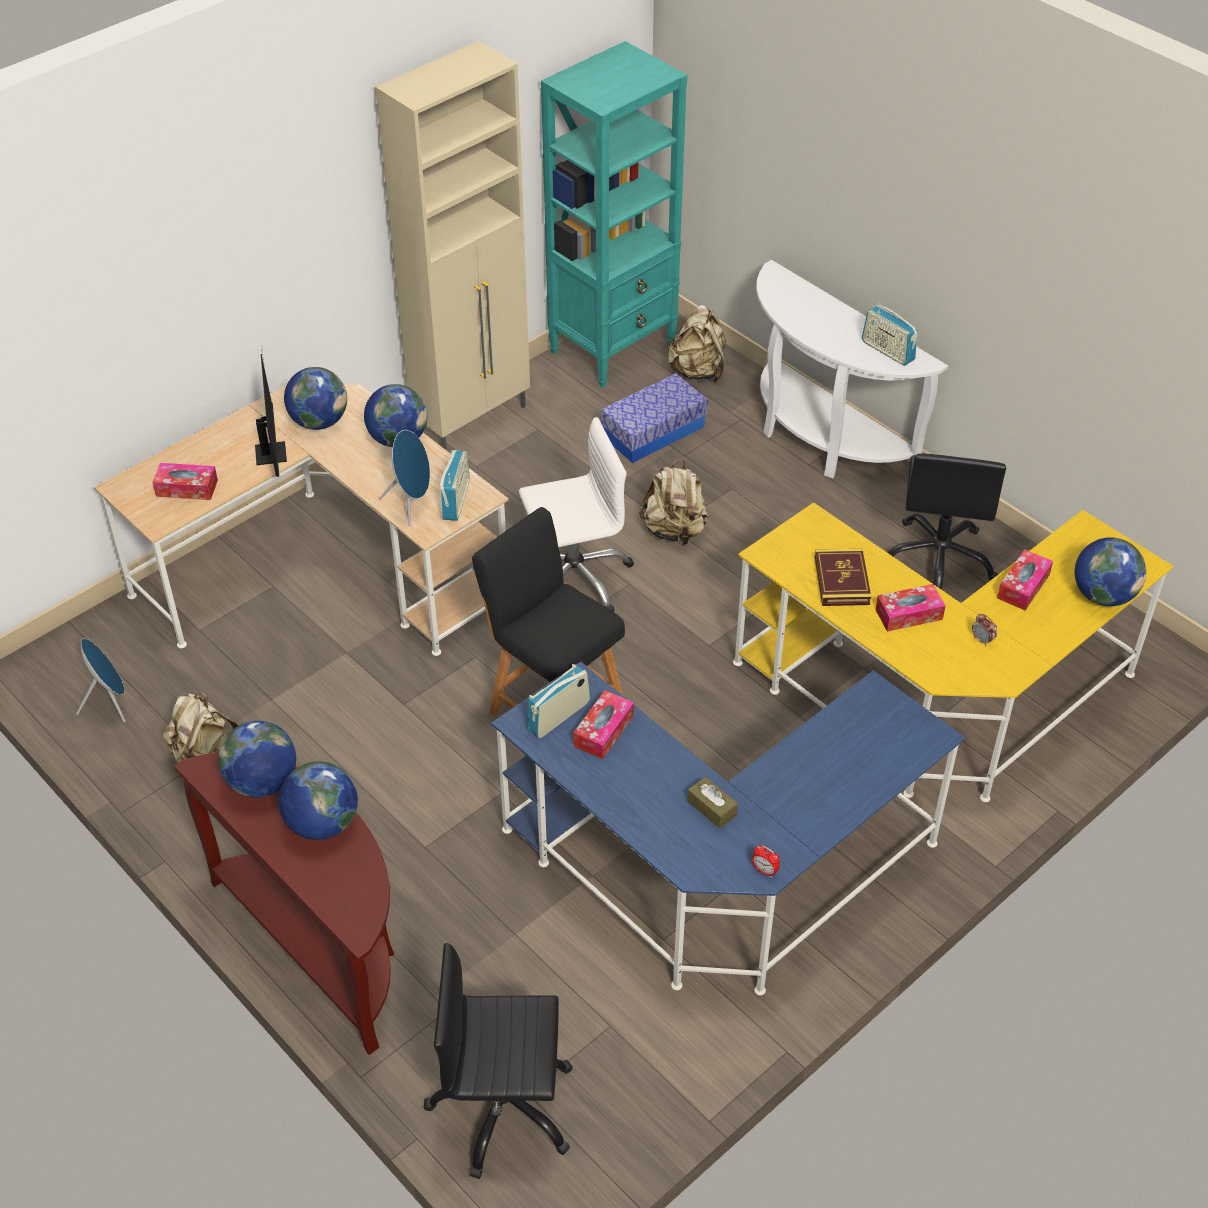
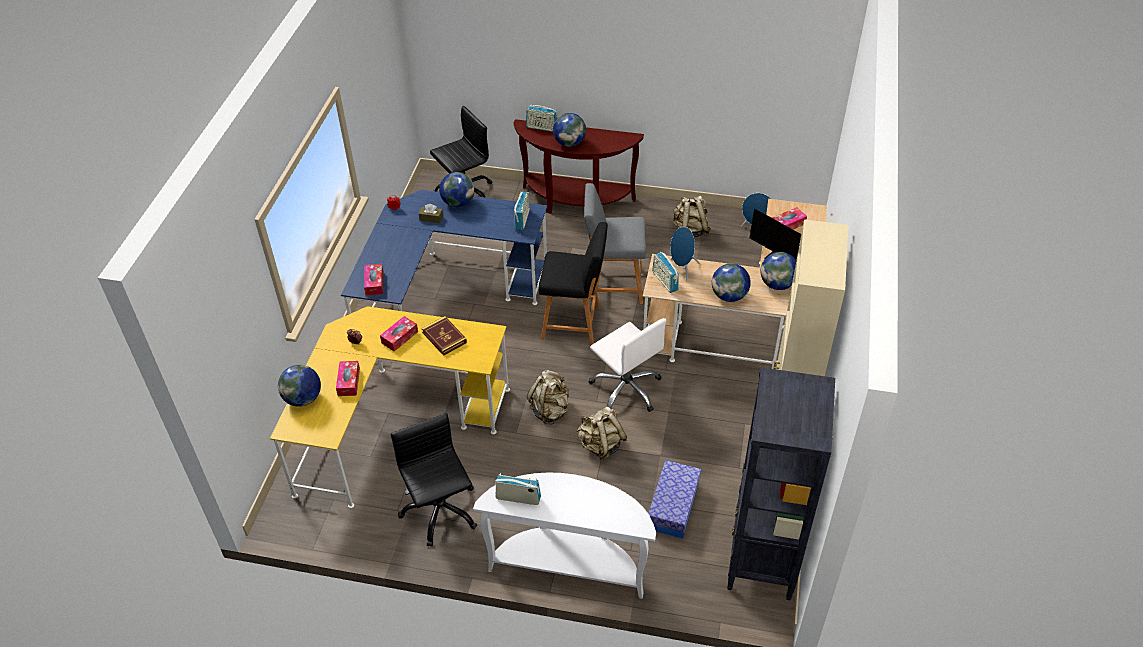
camera: 145 degrees right, 0 degrees up
(262, 782) = (605, 143): globe -> globe (458, 203)
(330, 897) = (542, 127): none -> radio
(433, 735) = (613, 285): none -> grey stool
(574, 577) = (626, 389): white office chair -> white office chair turned 75 degrees counterclockwise
(603, 731) = (498, 223): tissue box -> tissue box (374, 283)
(614, 348) = (761, 561): turquoise bookcase -> black bookcase
(697, 371) = (691, 574): beige backpack -> beige backpack (550, 410)

